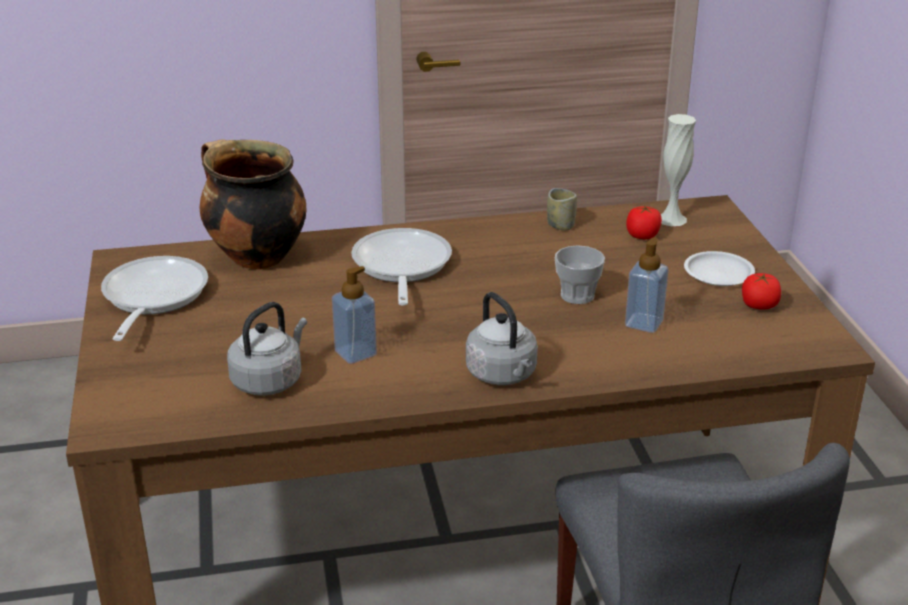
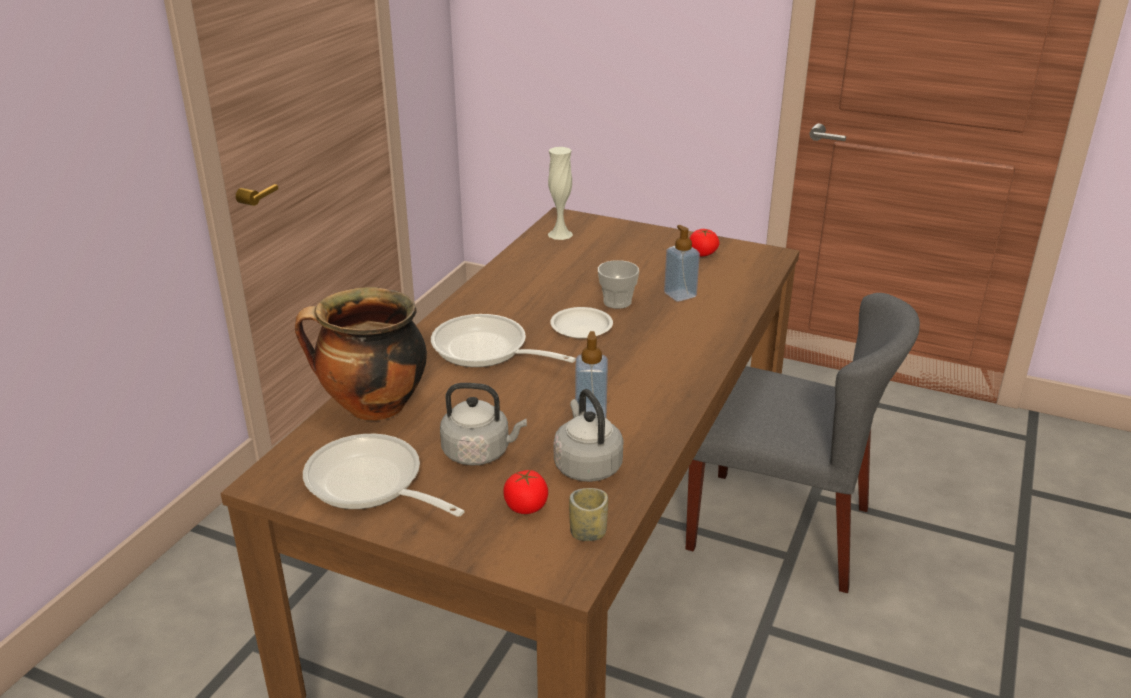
camera: 55 degrees left, 0 degrees up
(503, 375) = (688, 366): grey kettle -> grey kettle (480, 453)
(560, 225) = (513, 270): cup -> cup (588, 533)
(642, 236) = (568, 251): tomato -> tomato (526, 506)
(718, 274) = (650, 249): white plate -> white plate (582, 327)

